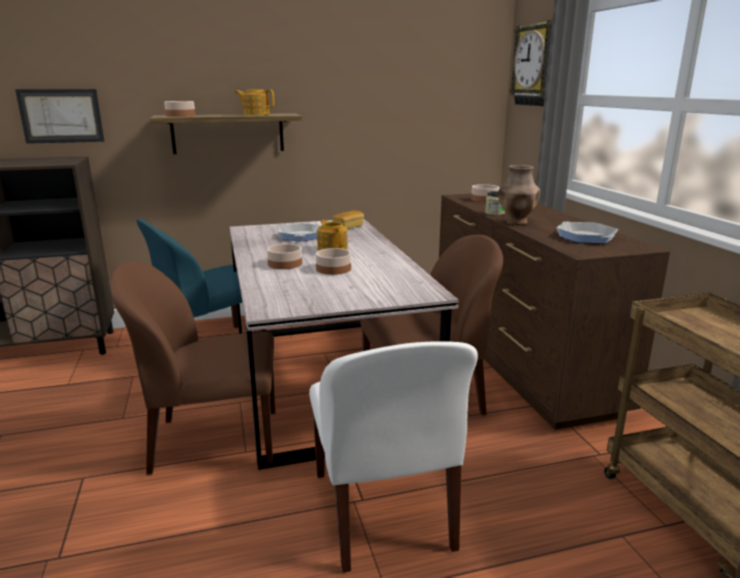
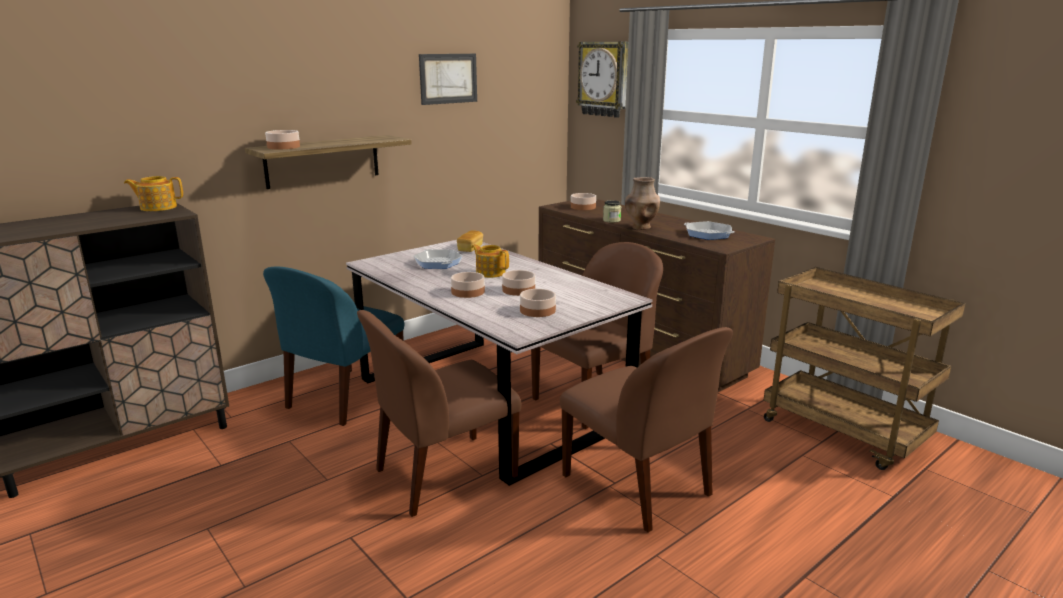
camera: 25 degrees left, 0 degrees up
(61, 116) = (139, 156): picture -> picture (448, 78)
(255, 114) = (358, 140): teapot -> teapot (158, 207)
(320, 291) = (538, 310): none -> bowl
(383, 512) = (638, 487): white chair -> brown chair

